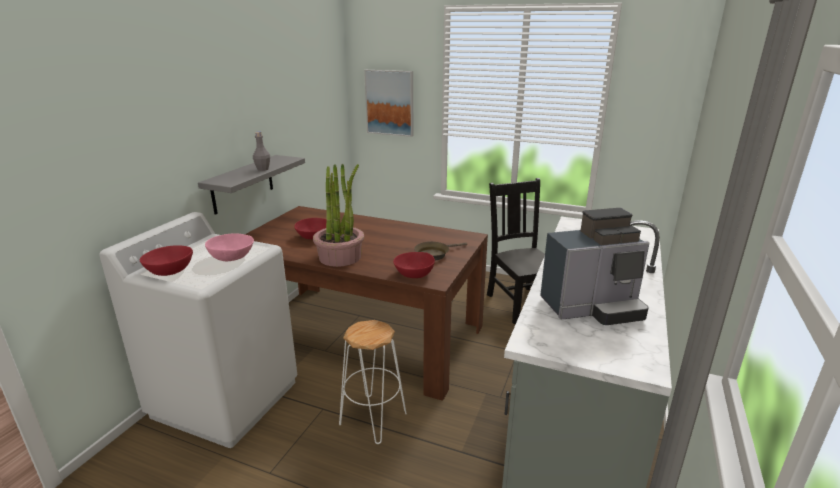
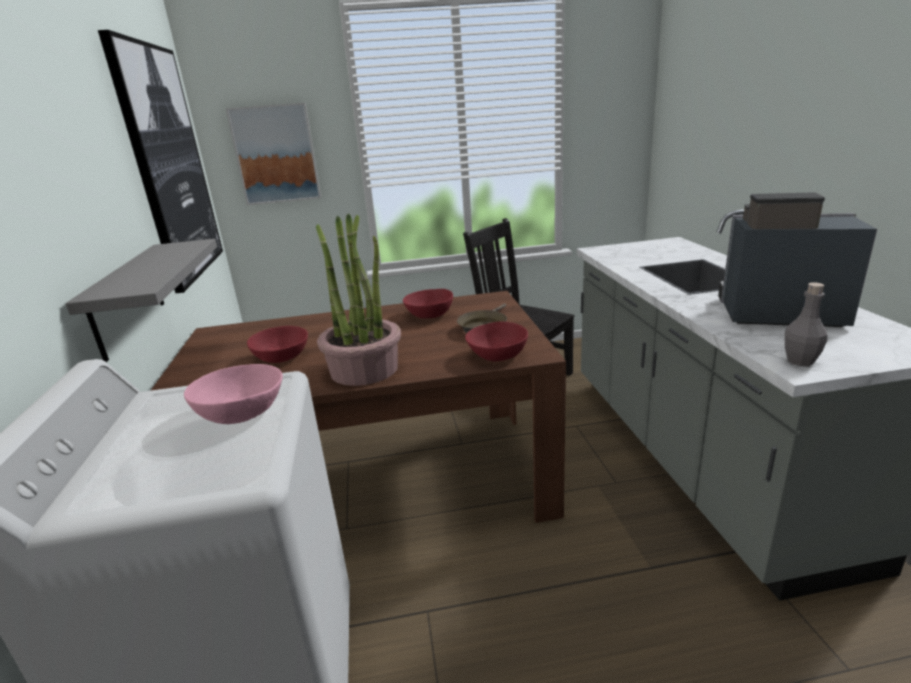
camera: 30 degrees left, 0 degrees up
(169, 271) = (138, 480): red bowl -> red bowl (429, 315)
(263, 169) = (170, 262): grey bottle -> grey bottle (800, 361)
(309, 106) = (169, 165): none -> picture
(373, 418) = (508, 585): white stool -> none
(592, 308) = (774, 314): coffee machine -> coffee machine turned 120 degrees counterclockwise

